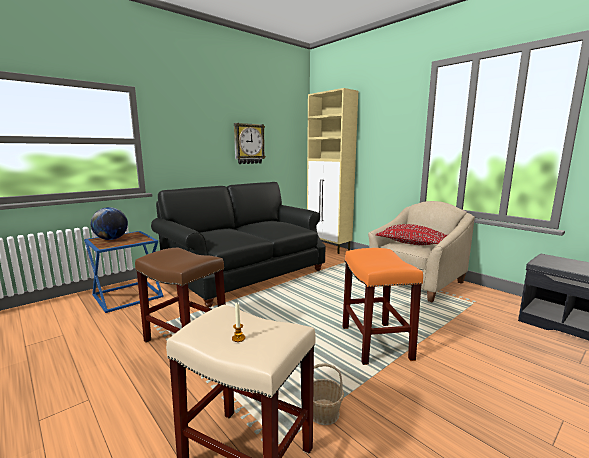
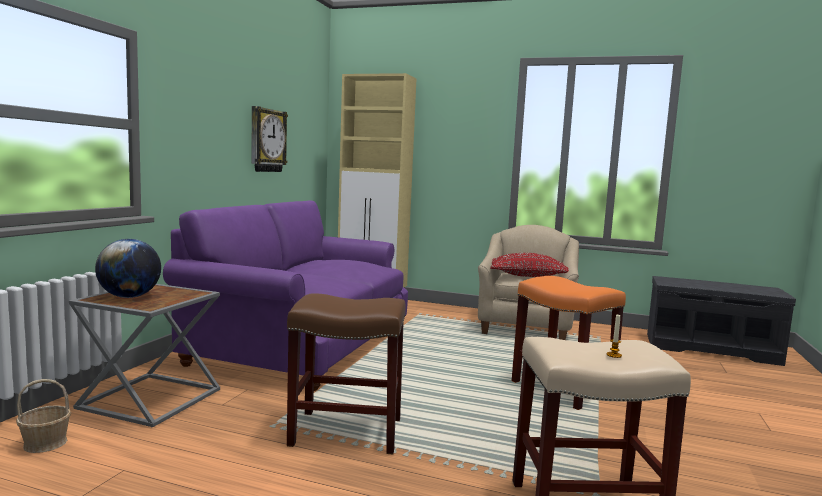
camera: 30 degrees left, 5 degrees down
(128, 295) = (150, 398): blue side table -> grey side table
(246, 274) = (304, 343): black sofa -> purple sofa
(324, 413) = (598, 456): basket -> basket (45, 443)

